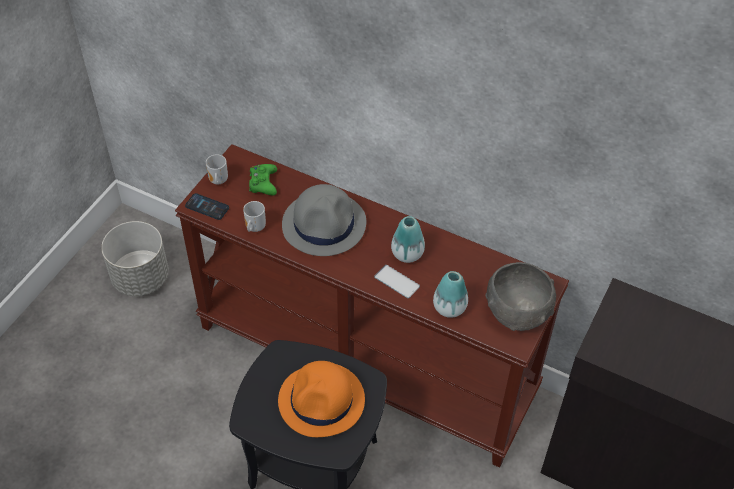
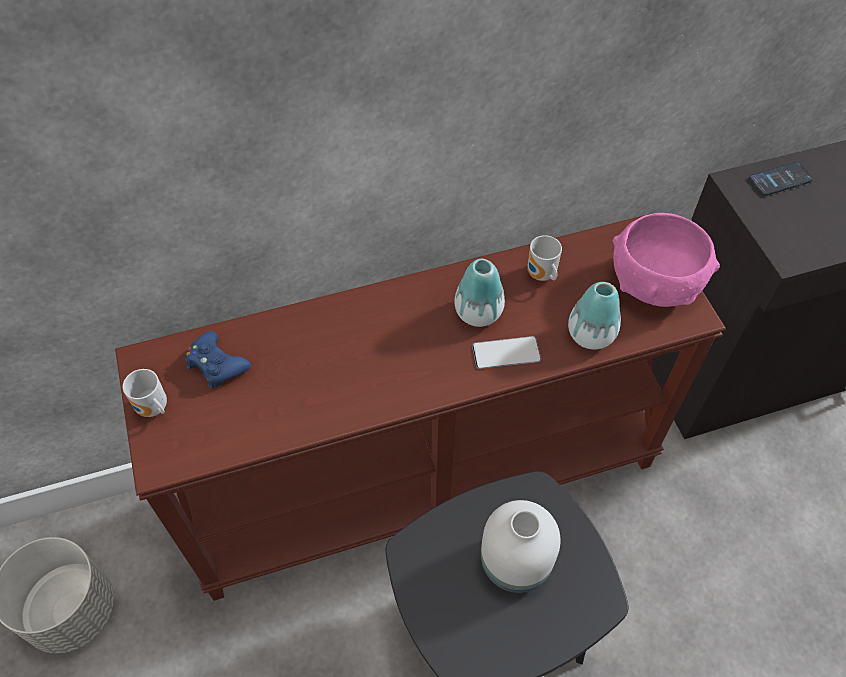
camera: 45 degrees left, 5 degrees up
(207, 207) = (178, 453): phone -> phone (780, 179)
(254, 228) = (271, 429): mug -> mug (541, 276)
(263, 183) = (216, 365): green game controller -> blue game controller
(322, 401) = (517, 562): orange hat -> white vase
(324, 224) = (349, 354): grey hat -> none
(517, 312) = (654, 284): grey bowl -> pink bowl

